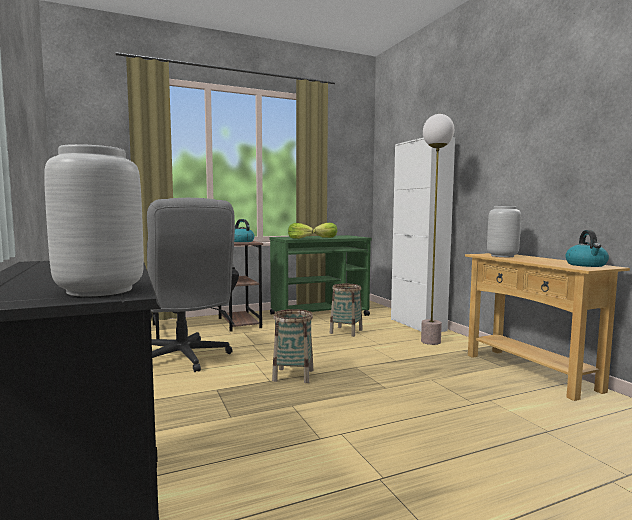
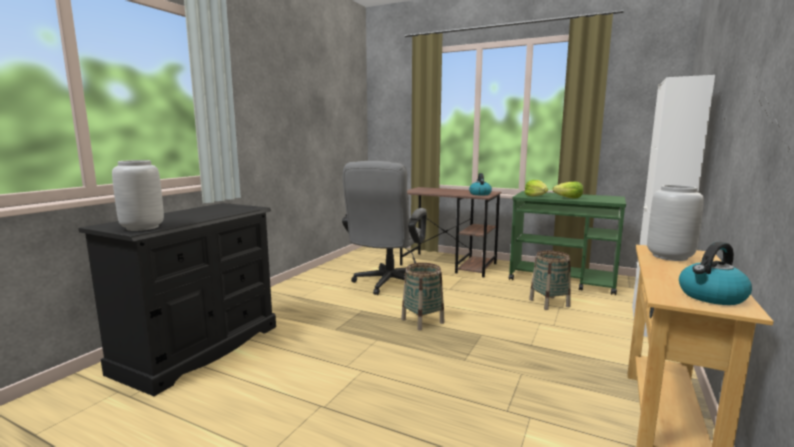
camera: 50 degrees right, 5 degrees up
(431, 341) = (619, 344): floor lamp -> none

